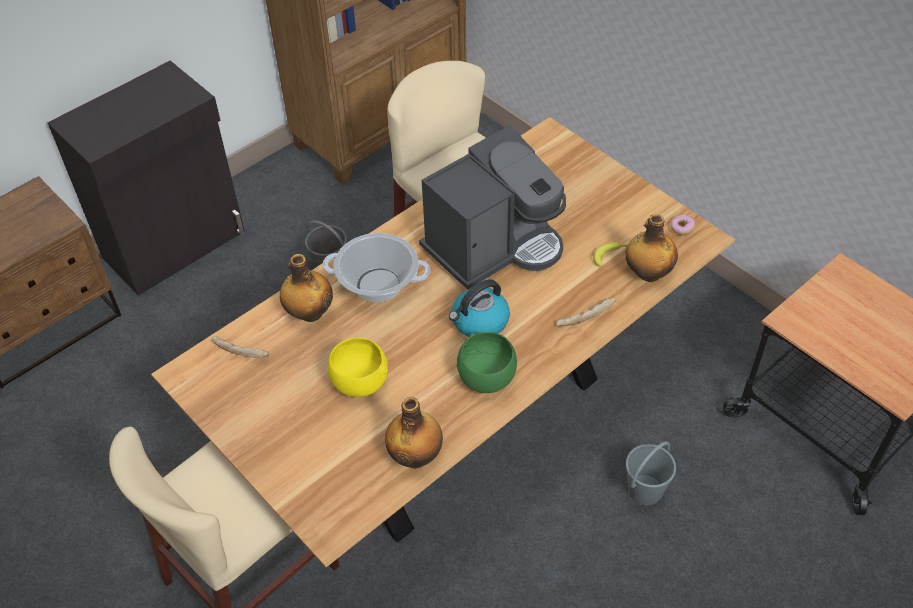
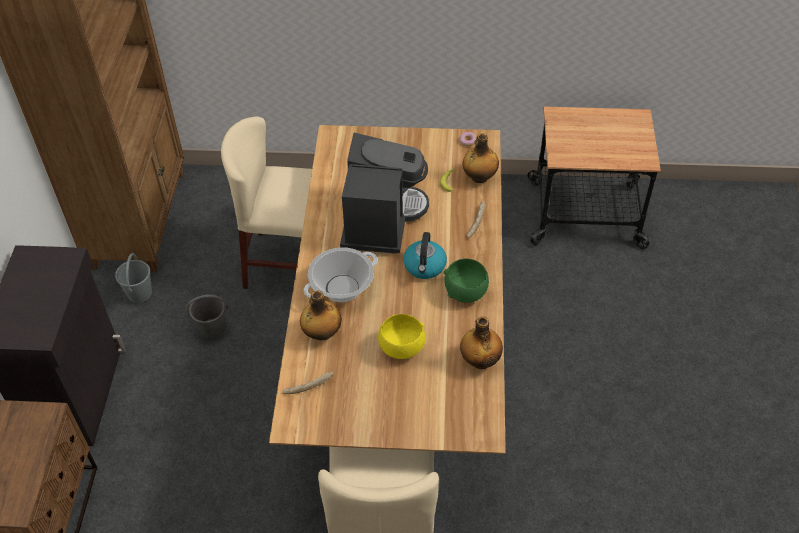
camera: 45 degrees left, 0 degrees up
(645, 489) = (538, 315): grey bucket -> grey bucket (139, 293)

